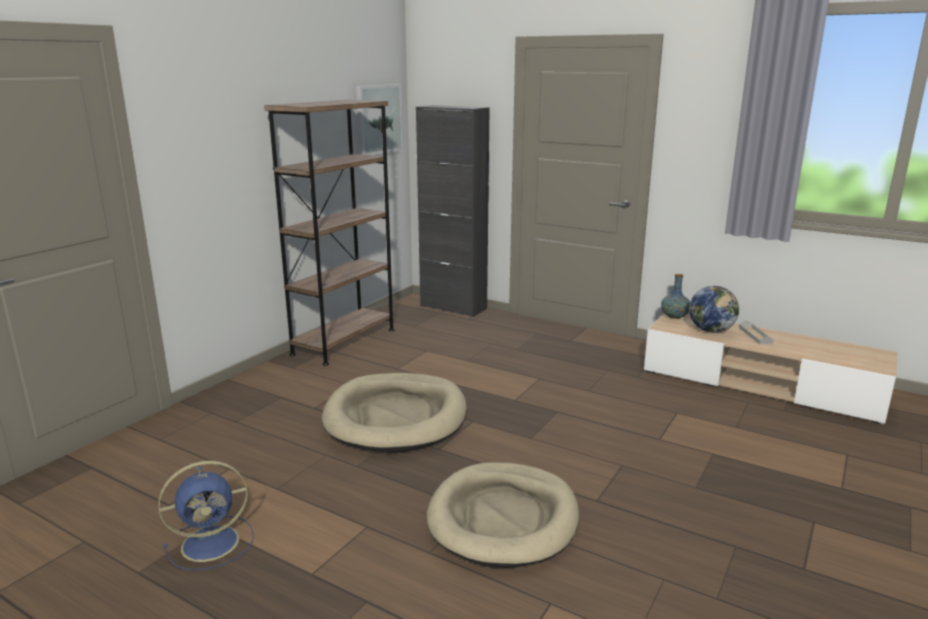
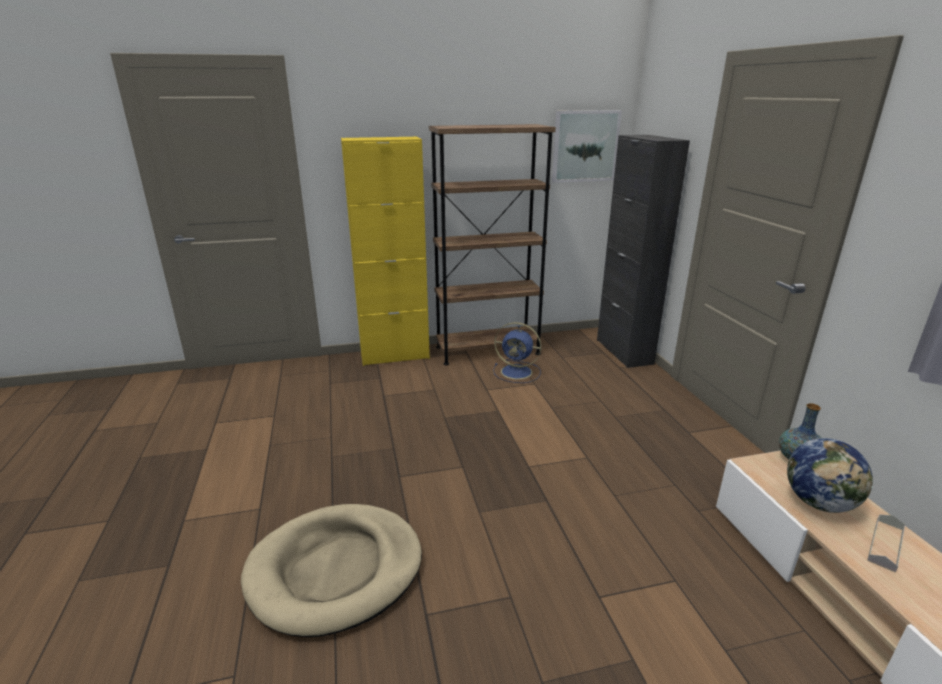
camera: 45 degrees right, 5 degrees up
(213, 542) = (189, 462): blue fan -> blue fan (518, 372)
(260, 376) = (395, 356): none -> yellow cabinet
(396, 417) = (417, 431): beige dog bed -> none

